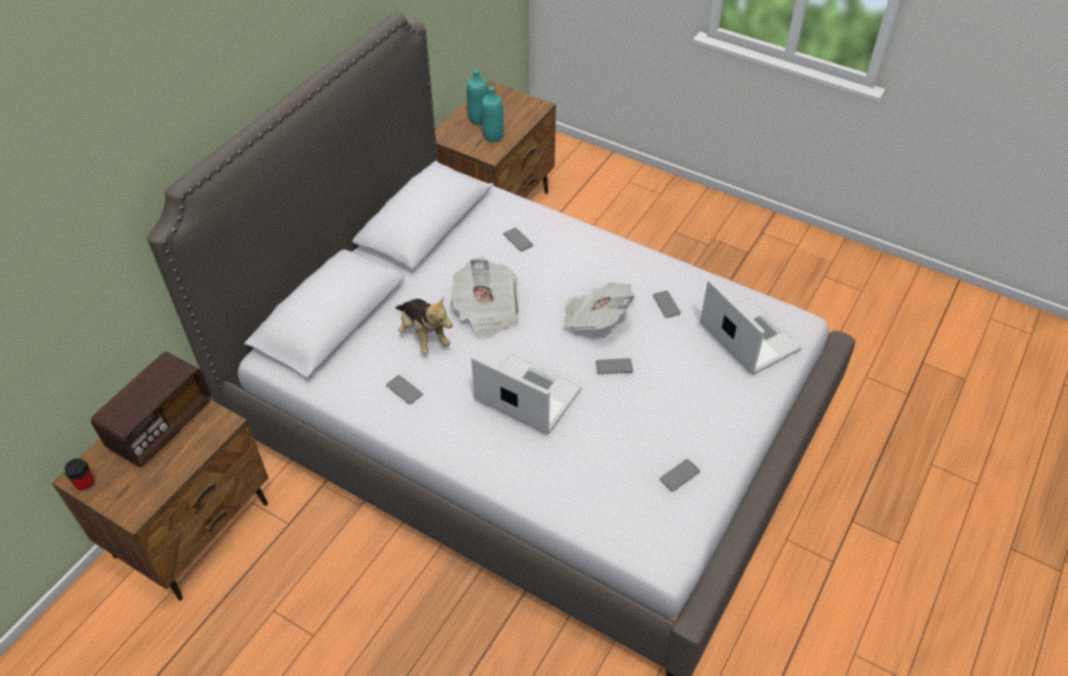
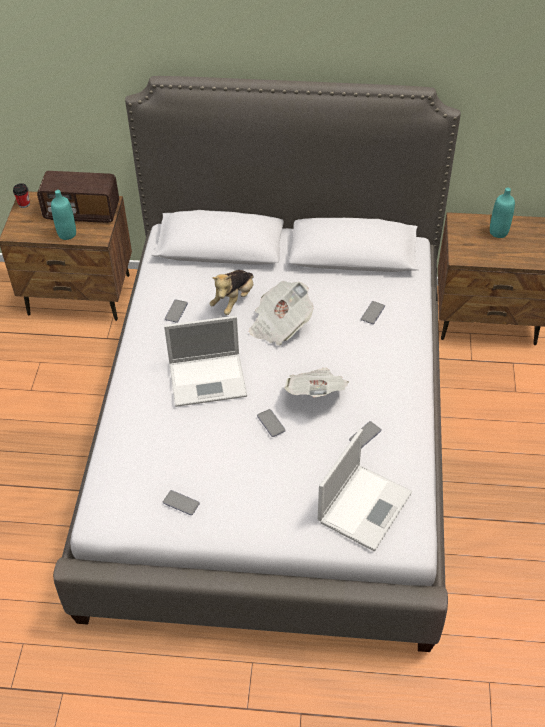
camera: 65 degrees right, 0 degrees up
(493, 136) = (484, 249): turquoise bottle -> turquoise bottle (67, 234)
(526, 395) = (209, 379): laptop -> laptop turned 75 degrees clockwise

